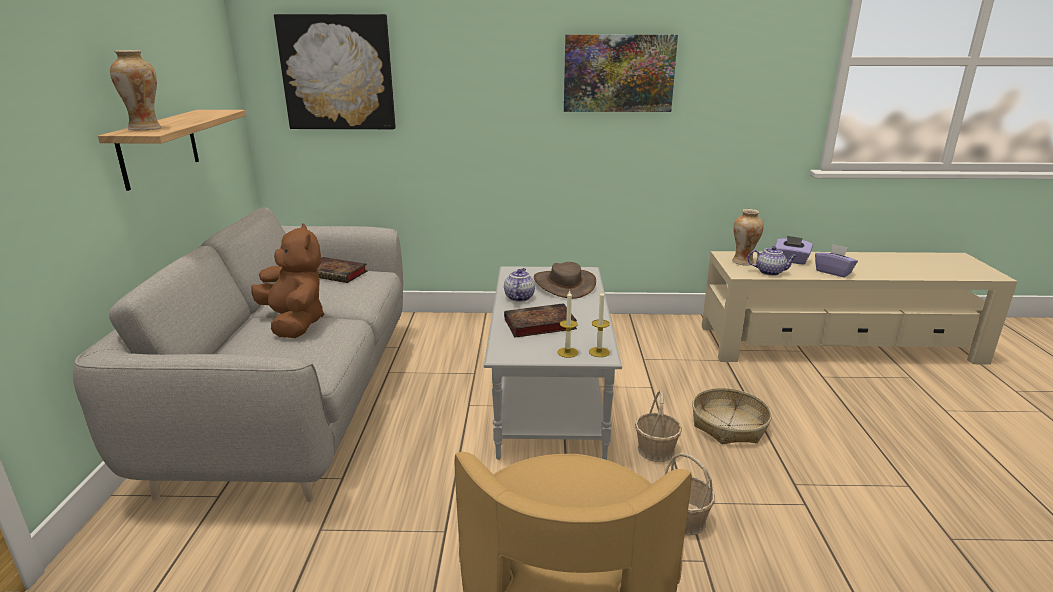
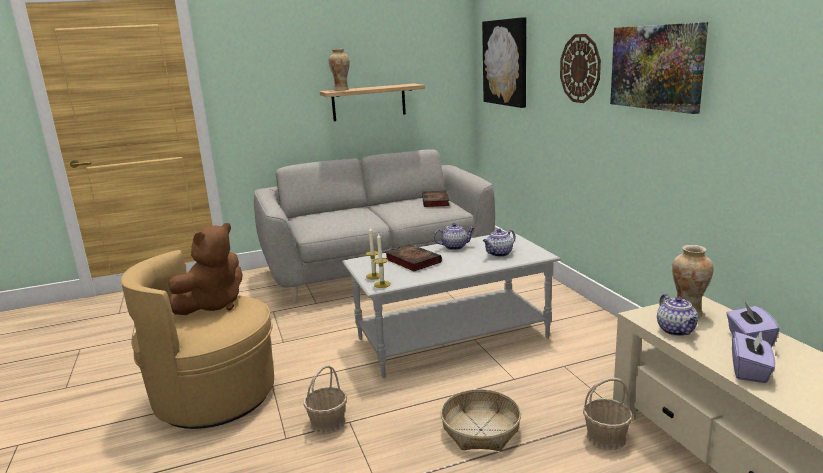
camera: 70 degrees right, 5 degrees down
(294, 323) = (360, 213): brown plush toy -> brown plush toy (213, 305)
(503, 77) = (580, 68): none -> wall clock
(564, 284) = (499, 254): brown hat -> teapot
(656, 450) = (411, 397): basket -> basket (606, 438)

